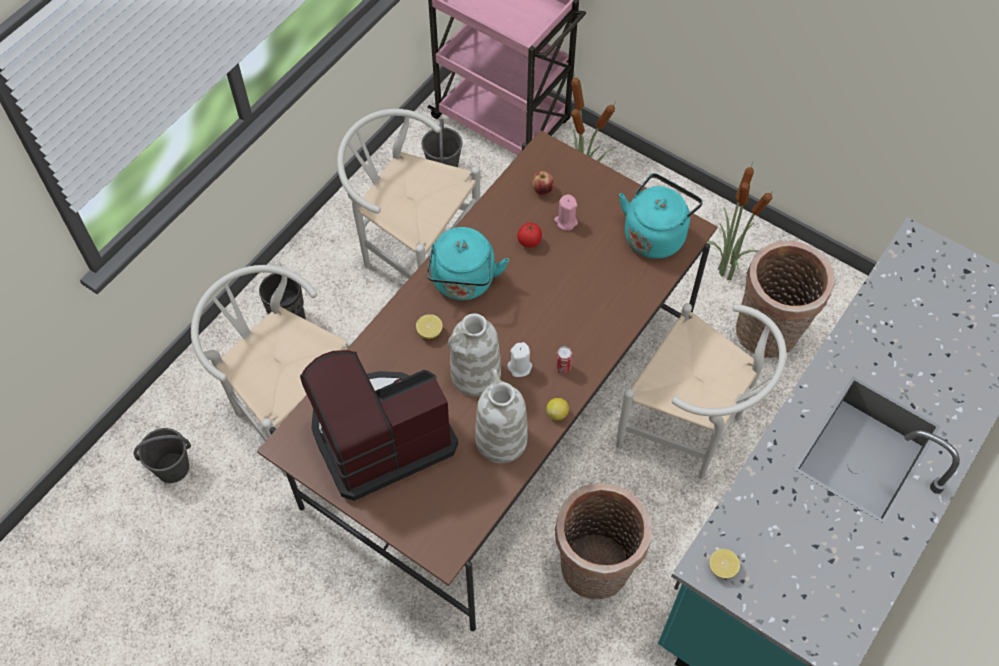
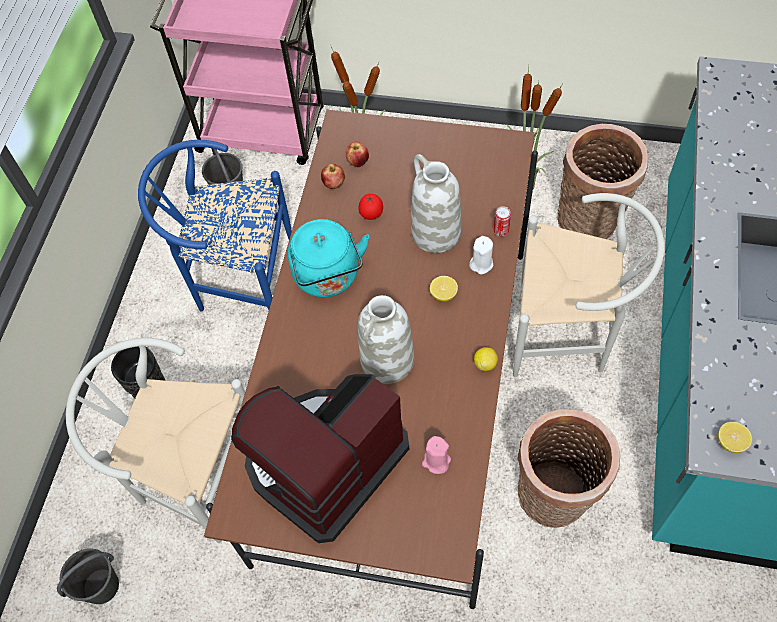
camera: 20 degrees left, 0 degrees up
(412, 252) = (238, 279): white chair -> blue chair
(429, 332) = (320, 338): lemon -> lemon (443, 294)
(500, 439) = (445, 413): white vase -> white vase (435, 233)
(511, 201) = (334, 184): none -> apple
(520, 367) = (426, 335): white candle -> white candle (481, 264)
(563, 368) = (467, 318): can -> can (501, 231)
(565, 221) = (395, 182): pink candle -> pink candle (436, 461)
(655, 234) = (484, 160): turquoise kettle -> none

